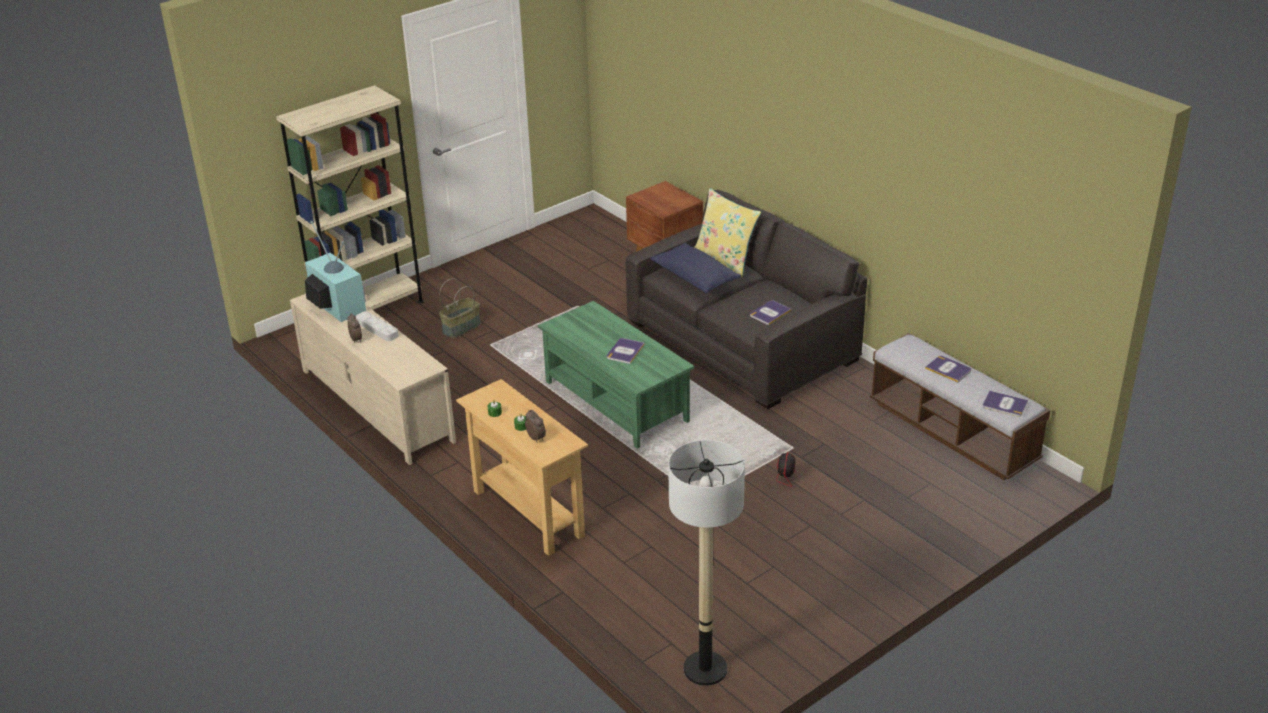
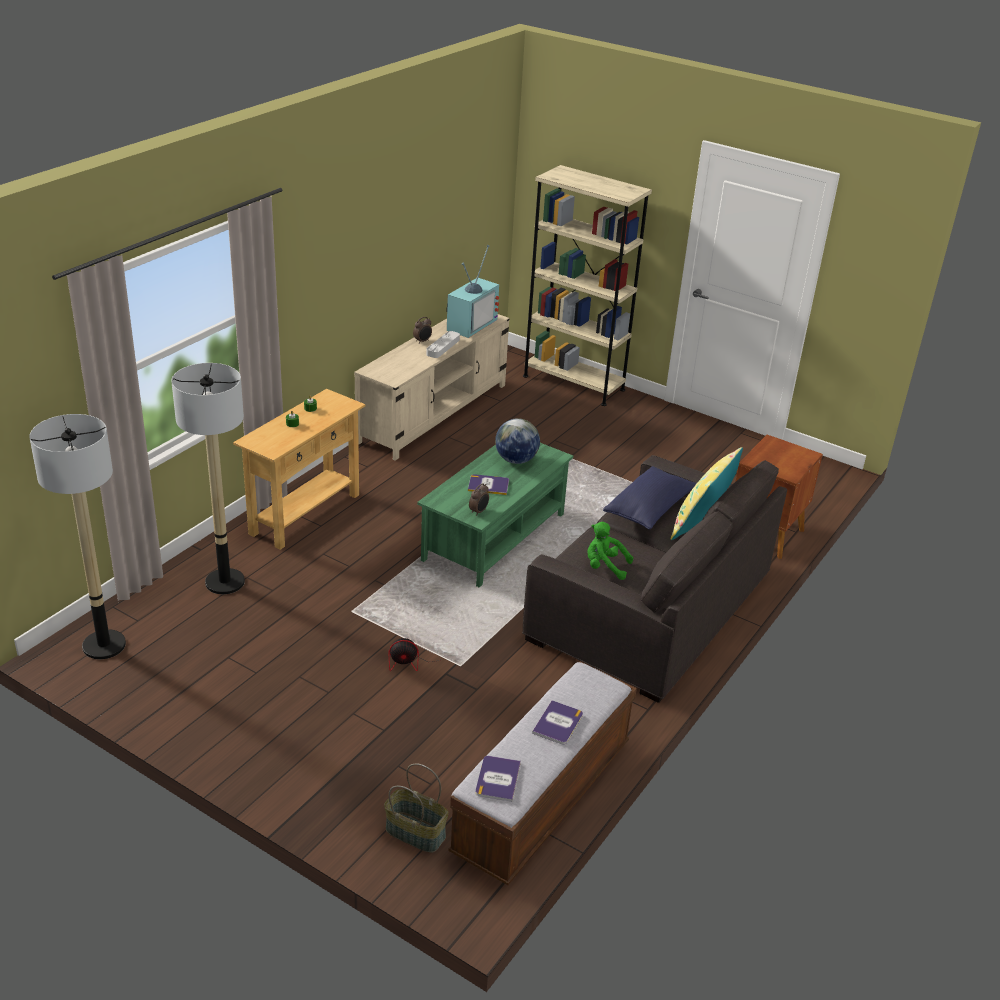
camera: 70 degrees right, 0 degrees up
(461, 327) = (573, 432): basket -> basket (416, 832)
(536, 438) = (276, 433): alarm clock -> alarm clock (479, 511)
(588, 330) = (516, 460): none -> globe
(626, 578) = (224, 582): none -> floor lamp
(770, 313) = (605, 567): book -> green plush toy

